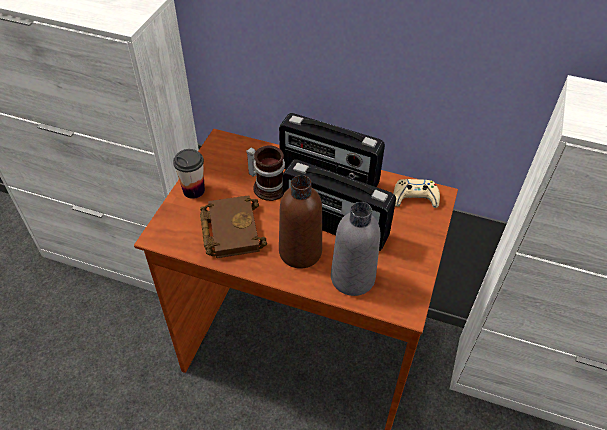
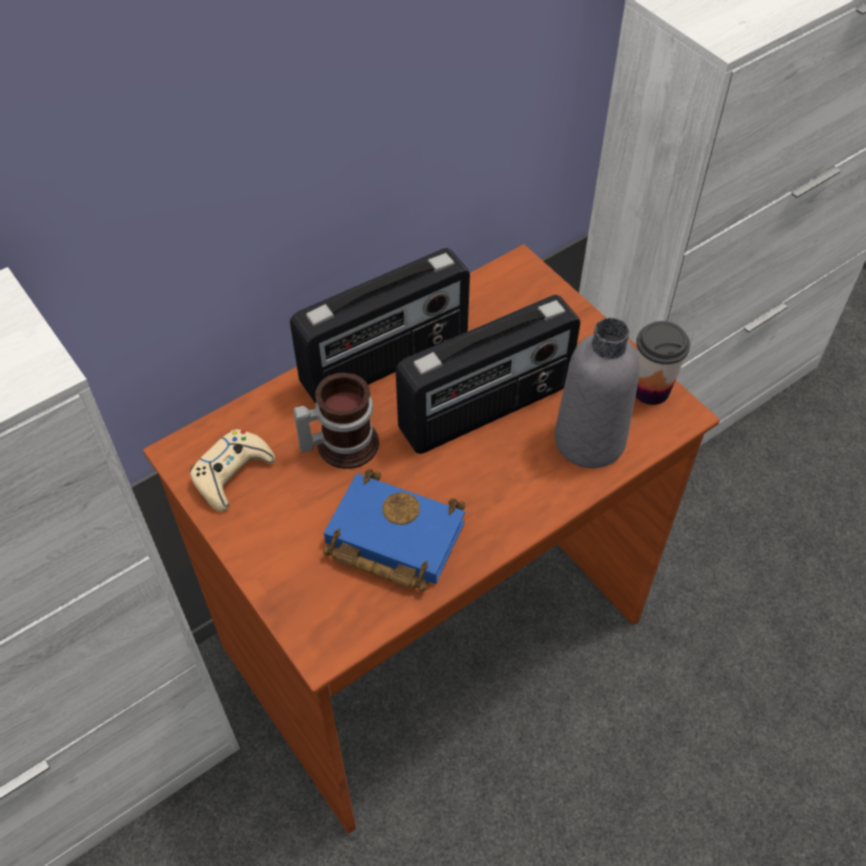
camera: 55 degrees left, 5 degrees up
(193, 190) = (265, 546): cup -> cup (650, 390)
(230, 229) = (389, 538): brown book -> blue book
(300, 252) = (500, 474): brown bottle -> none
(414, 198) = (505, 295): beige game controller -> beige game controller (232, 474)

